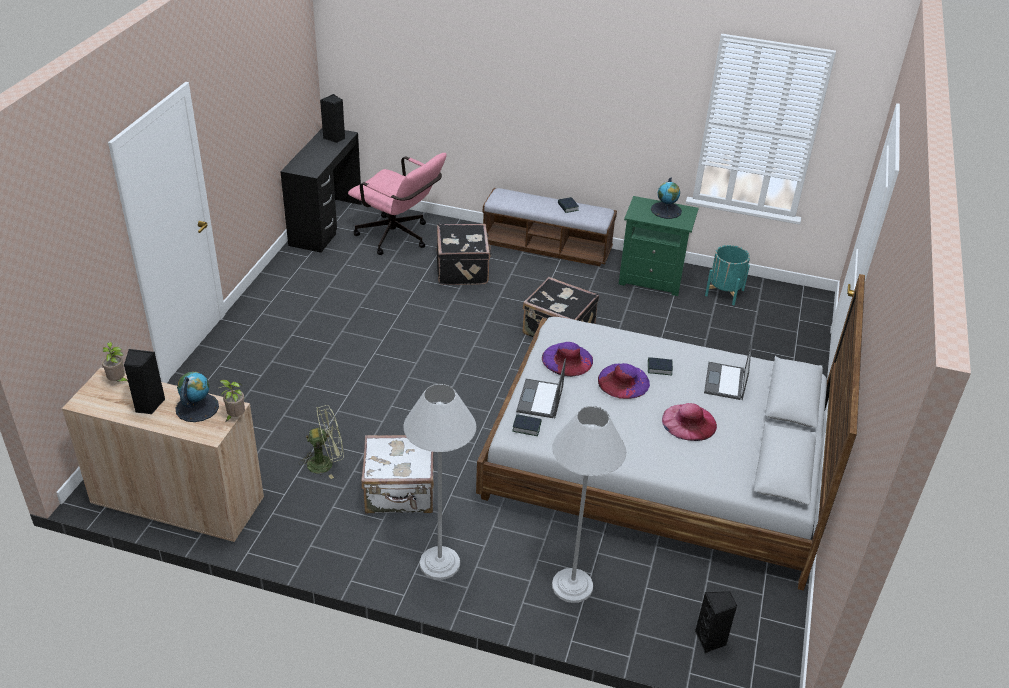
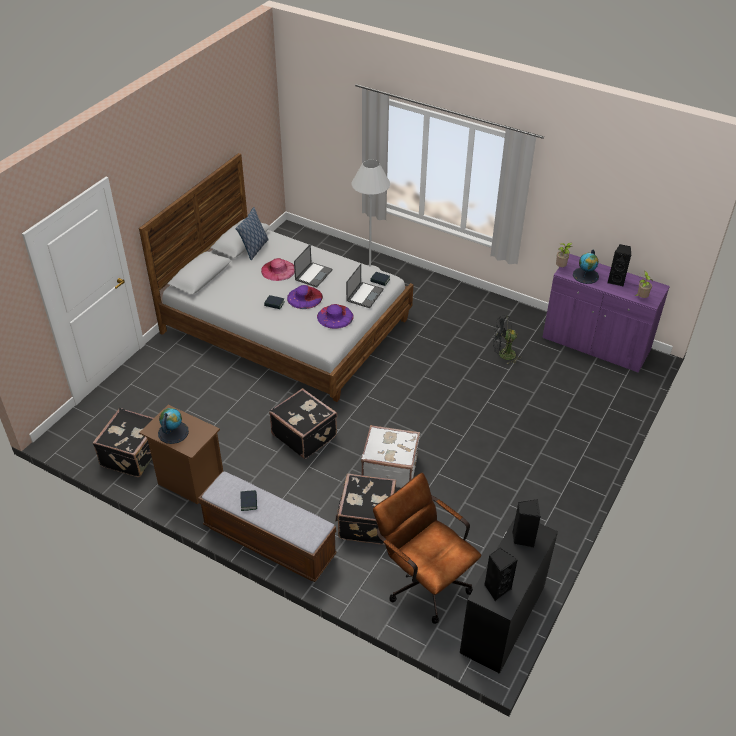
camera: 165 degrees left, 5 degrees up
(178, 501) = (595, 345): beige cabinet -> purple cabinet
(326, 463) = (503, 355): green fan -> black fan
(398, 238) = (423, 580): pink office chair -> brown office chair
(400, 493) = (456, 330): white suitcase -> white suitcase (389, 468)
(439, 563) = (439, 292): white floor lamp -> none
(652, 279) = (189, 481): green nightstand -> brown nightstand
(711, 641) = (311, 243): black speaker -> black speaker (523, 538)
(724, 293) = (134, 455): turquoise planter -> black suitcase
(725, 382) = (236, 290): laptop -> laptop (313, 274)
(751, 456) = (254, 249): none -> pillow

